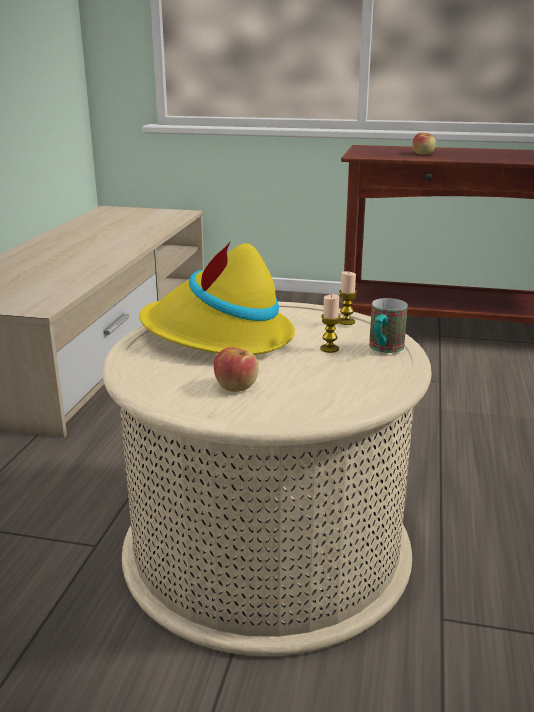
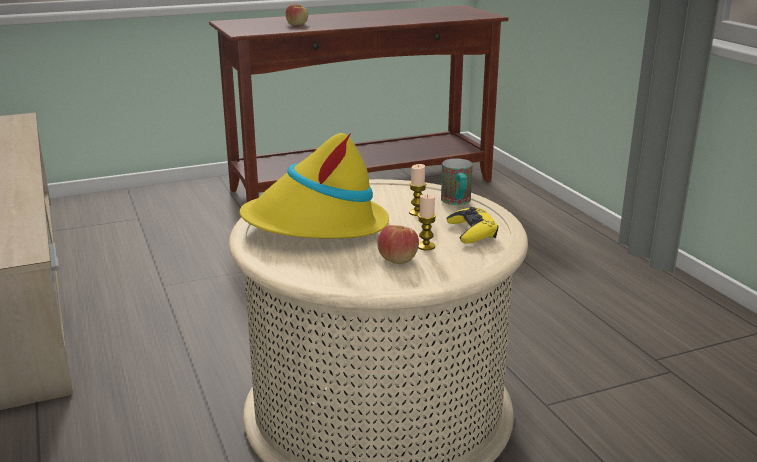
camera: 35 degrees left, 0 degrees up
(346, 322) = (397, 188): candle -> candle (426, 246)
(350, 381) = (472, 232): none -> yellow game controller

